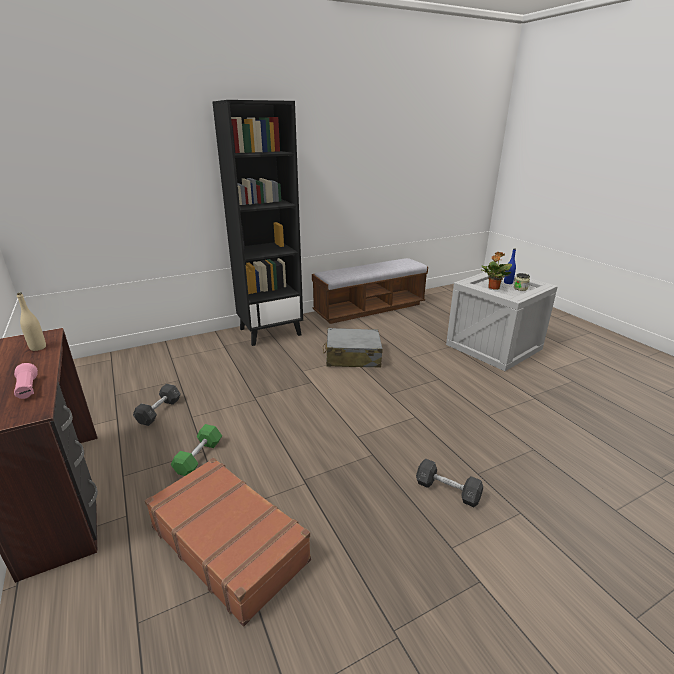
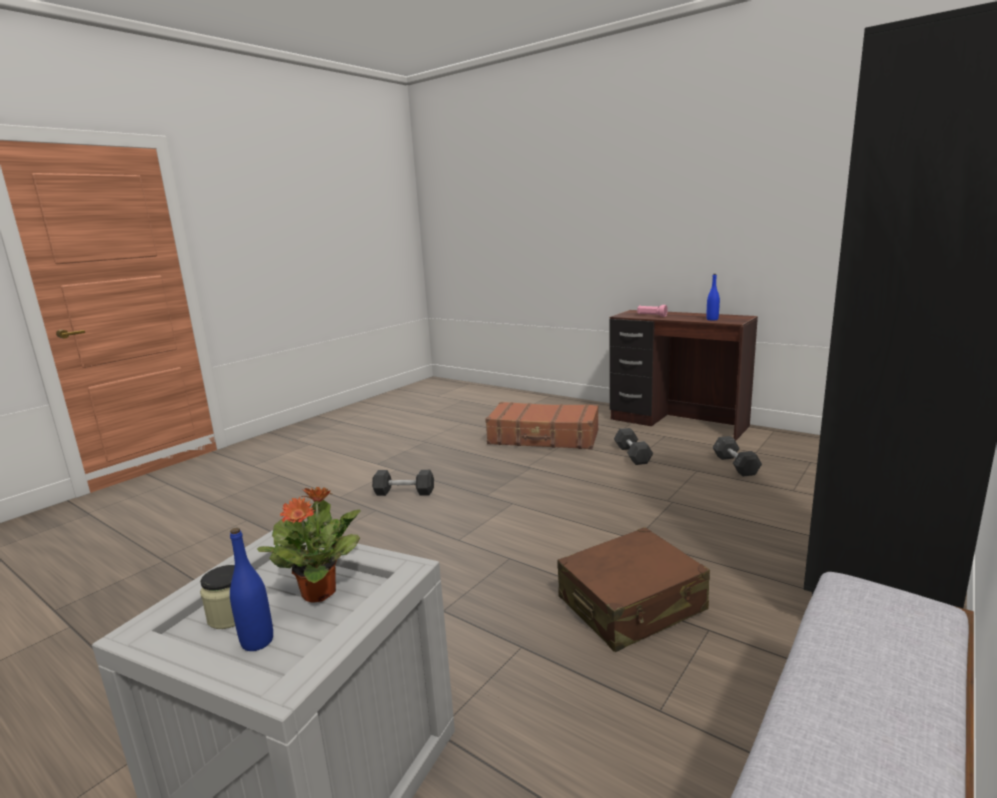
camera: 155 degrees right, 10 degrees down
(38, 347) = (712, 319): beige bottle -> blue bottle
(199, 457) = (632, 455): green dumbbell -> grey dumbbell
(352, 357) = (631, 605): grey suitcase -> brown suitcase

